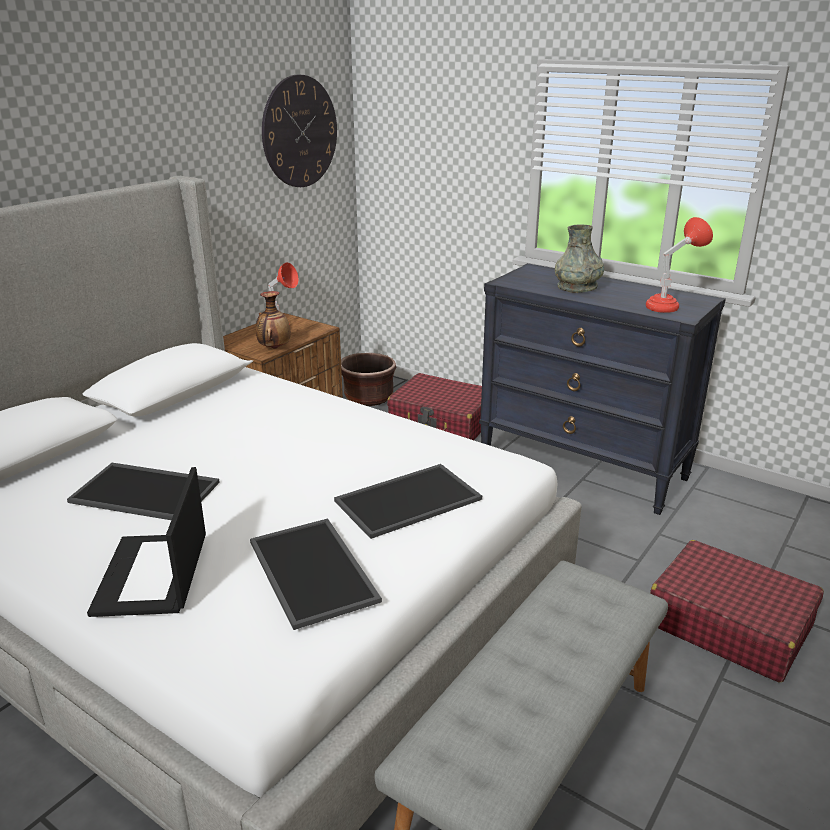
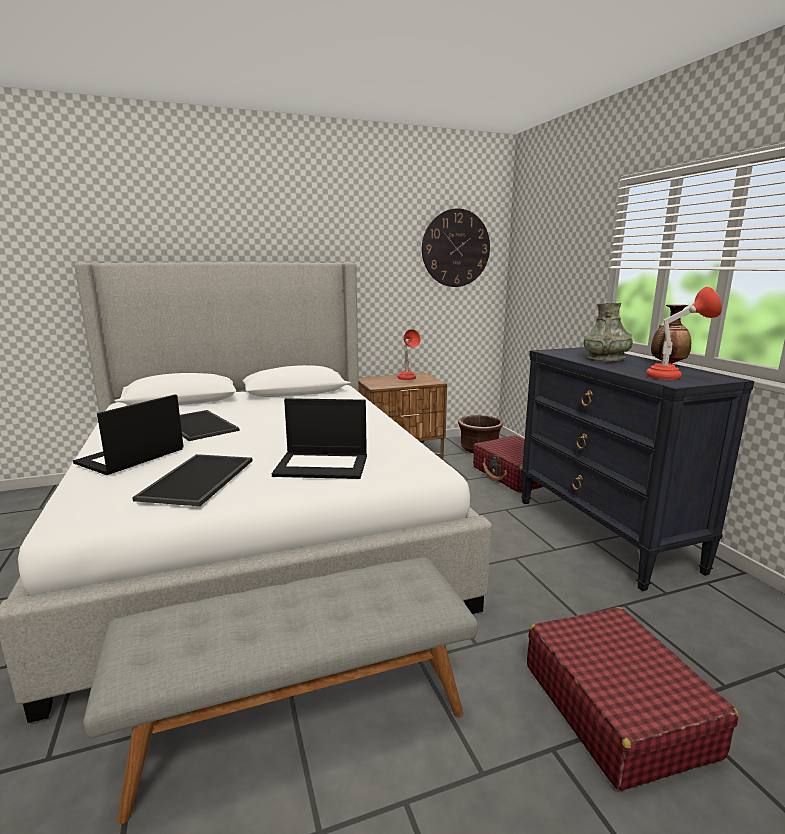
camera: 35 degrees right, 10 degrees down
(274, 348) = (388, 385): vase -> vase (667, 364)
(408, 499) = (323, 465): tray -> laptop

